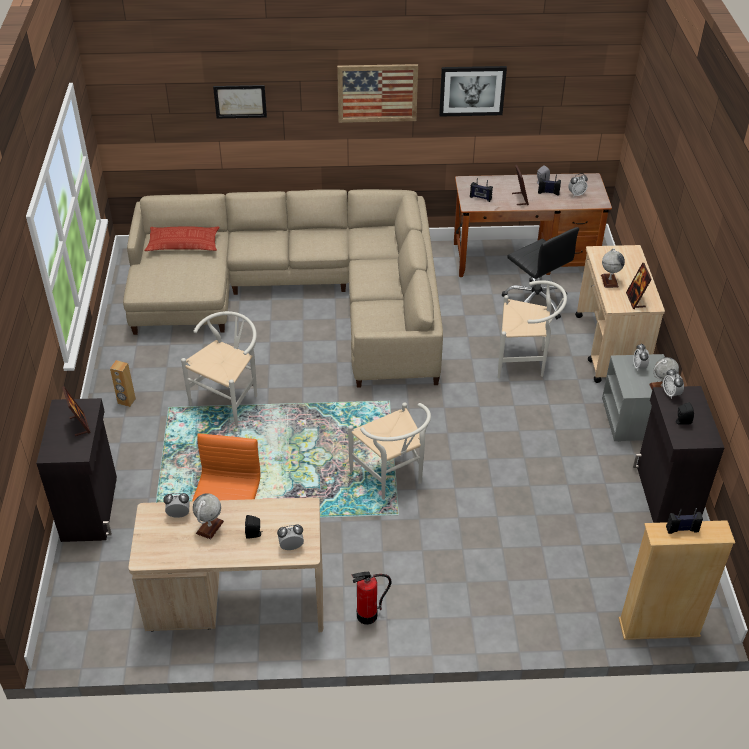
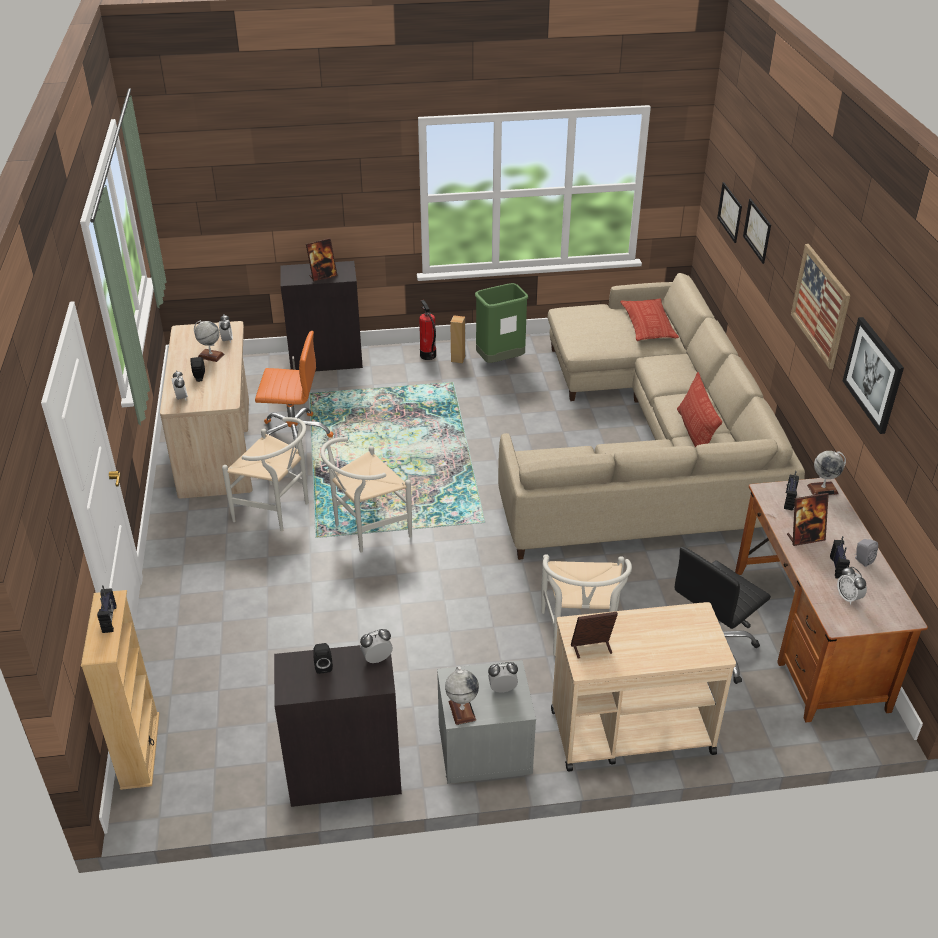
camera: 85 degrees right, 5 degrees down
(141, 371) = (500, 361): none -> green trash can
(175, 115) = (730, 212): none -> picture
(229, 399) = (470, 415): white chair -> white chair (277, 511)
(351, 244) = (694, 434): none -> pillow
(367, 616) = (191, 524): fire extinguisher -> fire extinguisher (428, 355)
(609, 281) = (631, 623): globe -> globe (823, 489)

